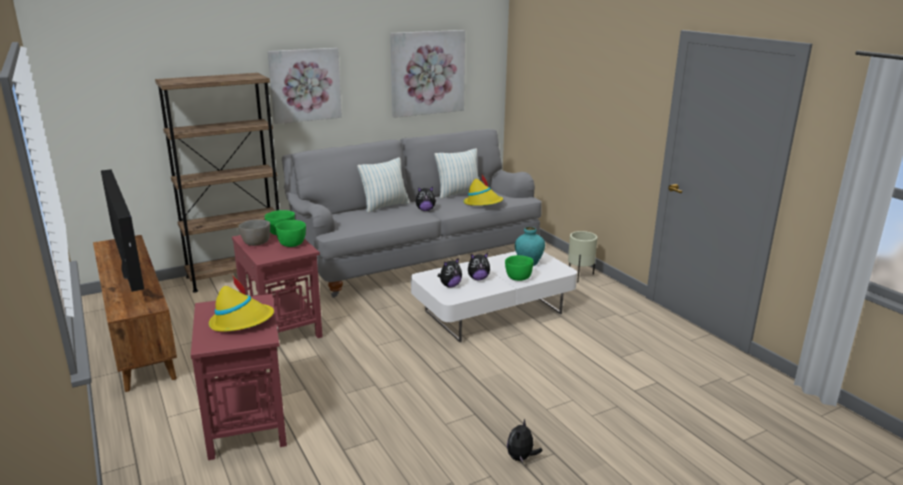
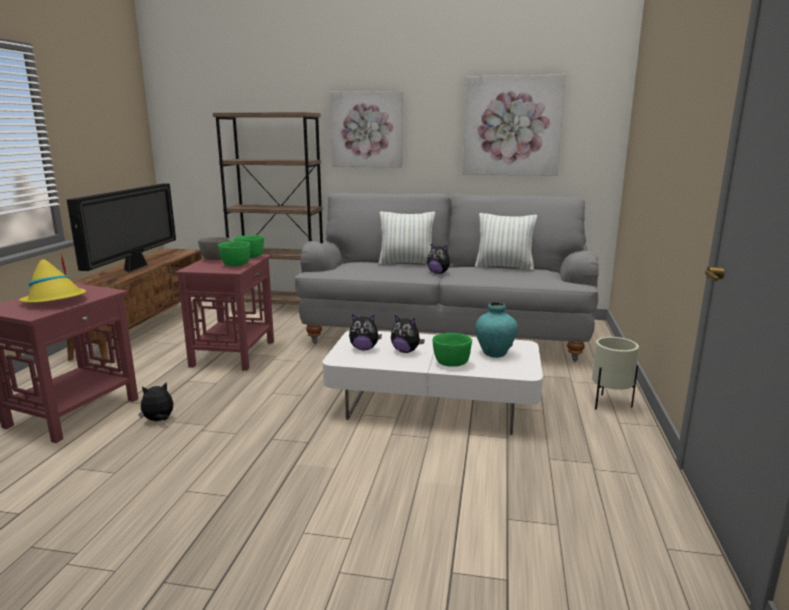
camera: 40 degrees right, 5 degrees down
(483, 203) = (510, 278): yellow hat -> none
(521, 458) = (176, 571): plush toy -> plush toy (159, 420)

